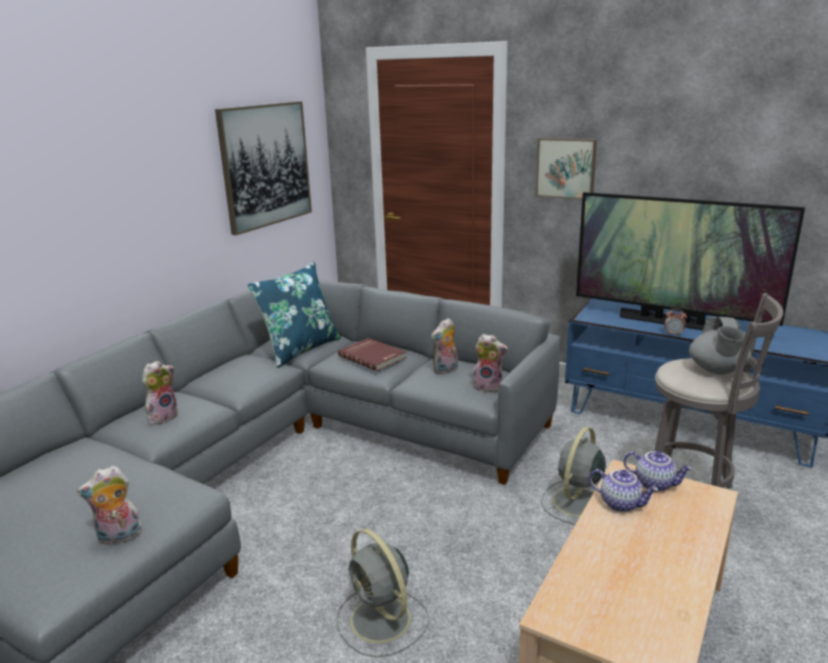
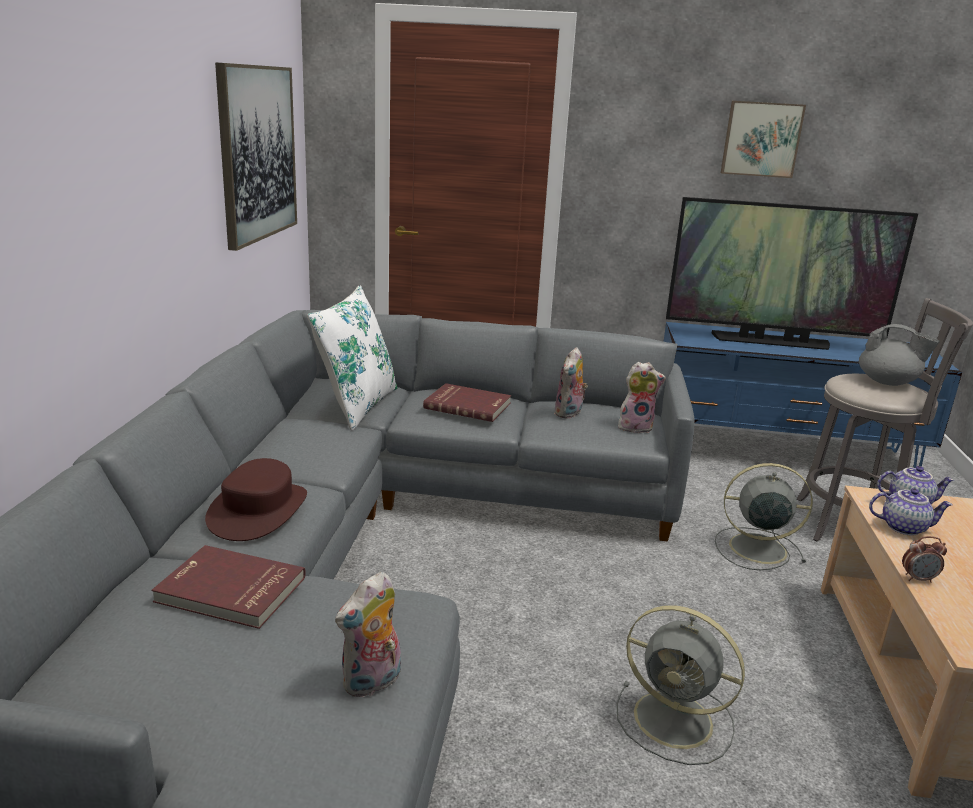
camera: 25 degrees left, 0 degrees up
(95, 465) = (229, 591): none -> red book
(163, 416) = (259, 510): plush toy -> brown hat
(300, 349) = (356, 405): blue pillow -> white pillow
(566, 168) = (643, 170): picture -> picture (761, 139)
(576, 503) = (755, 548): grey fan -> grey fan turned 90 degrees clockwise
(673, 334) = (789, 353): alarm clock -> alarm clock (918, 579)
(717, 370) = (888, 382): grey teapot -> grey teapot turned 45 degrees counterclockwise

